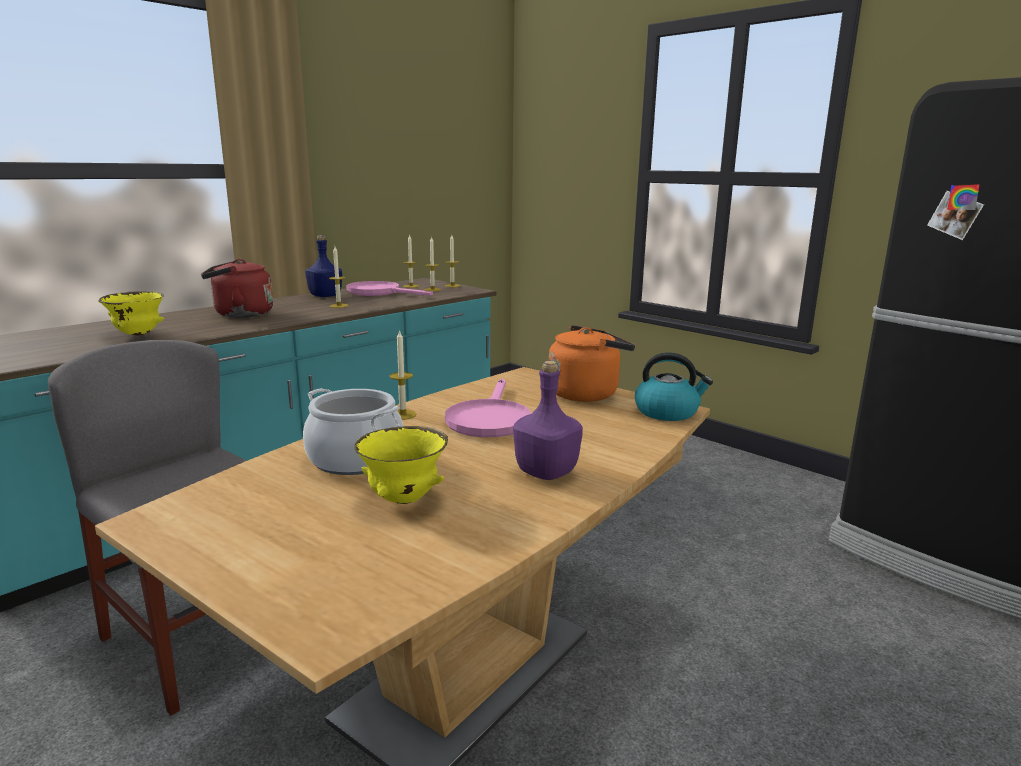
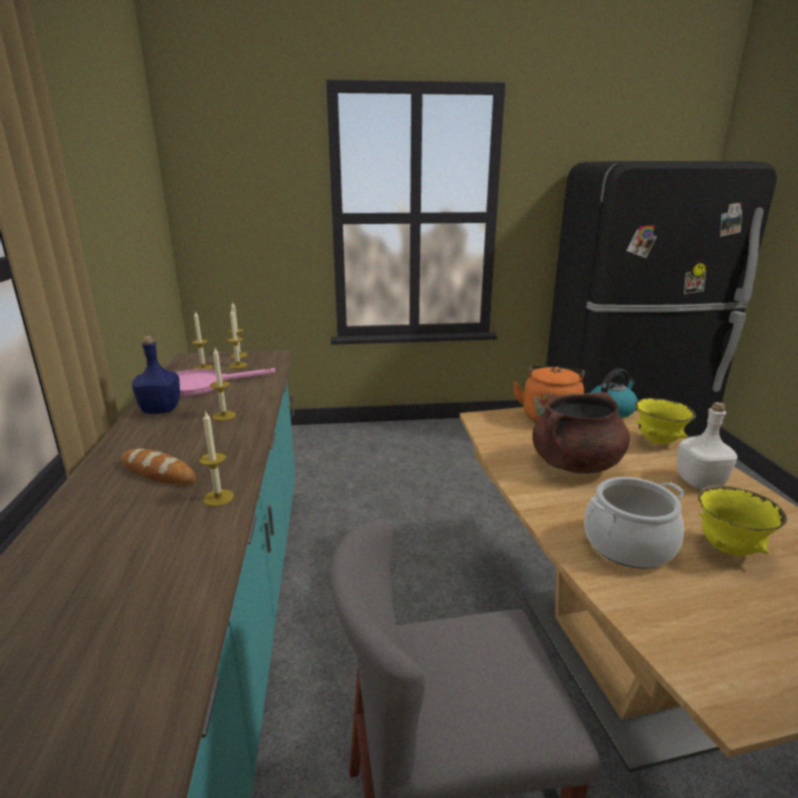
camera: 50 degrees left, 5 degrees up
(137, 334) = (142, 563): yellow bowl -> yellow bowl (657, 442)
(240, 314) = (158, 472): red kettle -> bread
(402, 415) = (533, 493): candle -> candle (218, 498)
(489, 419) = (575, 464): pink frying pan -> brown cooking pot
(545, 472) = (700, 482): purple bottle -> white bottle

